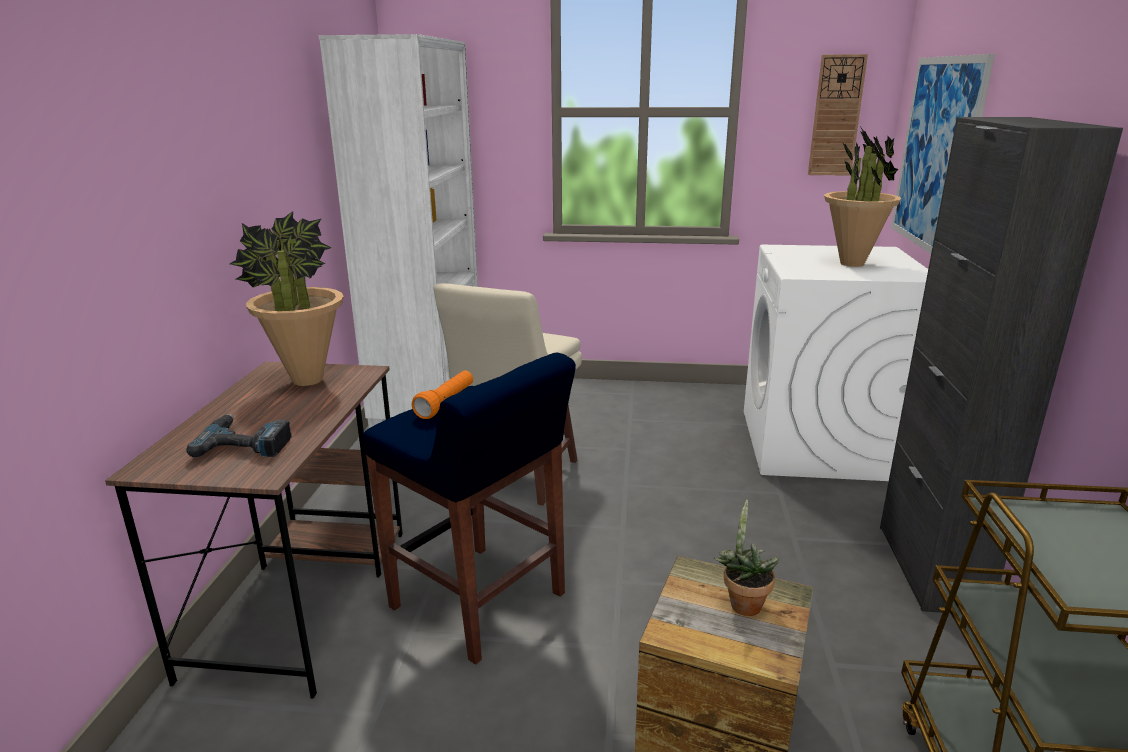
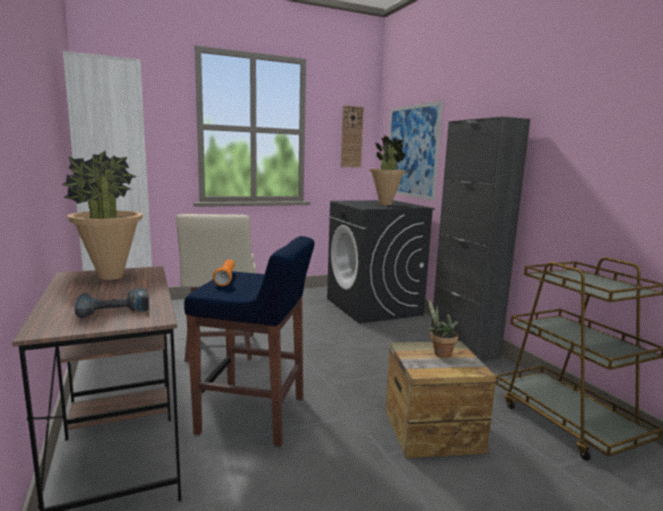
camera: 30 degrees left, 10 degrees down
(816, 445) = (374, 307): white washing machine -> black washing machine

